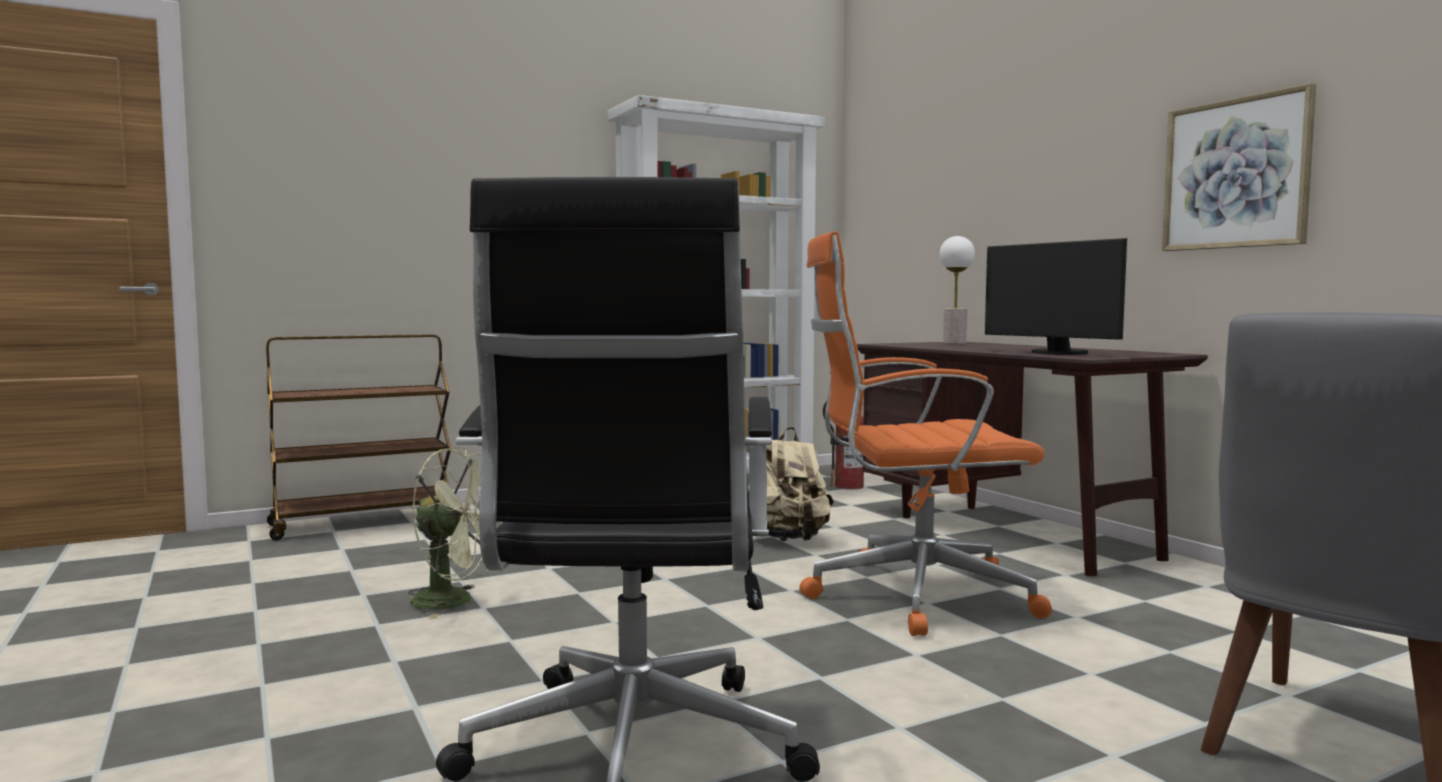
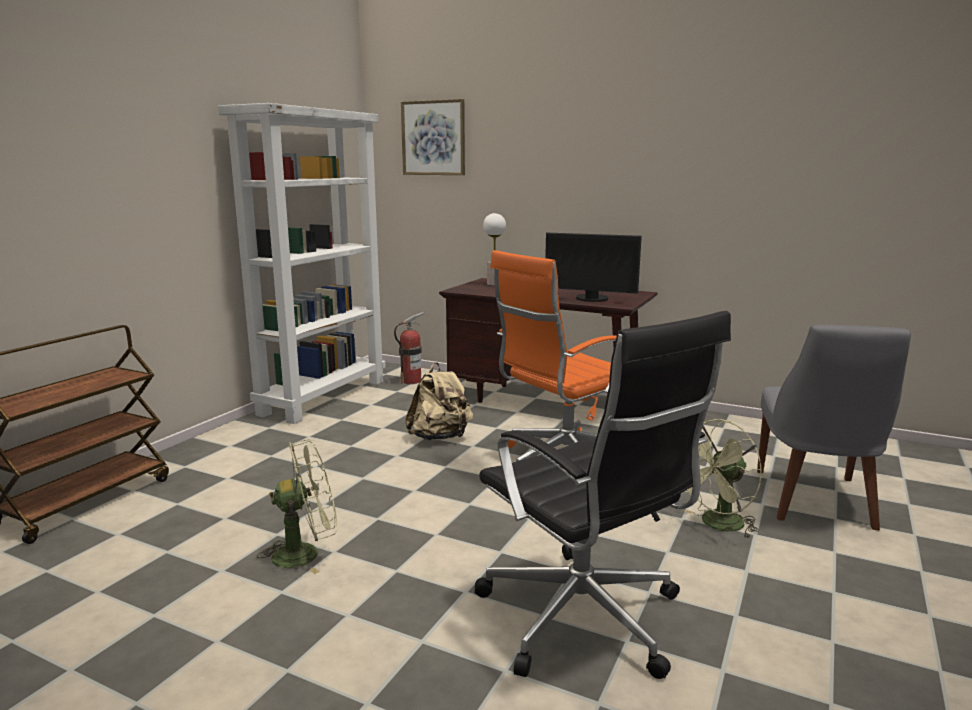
camera: 35 degrees left, 10 degrees up
(1054, 724) = (717, 525): none -> green fan
(1235, 174) = (674, 192): picture -> picture (433, 138)

